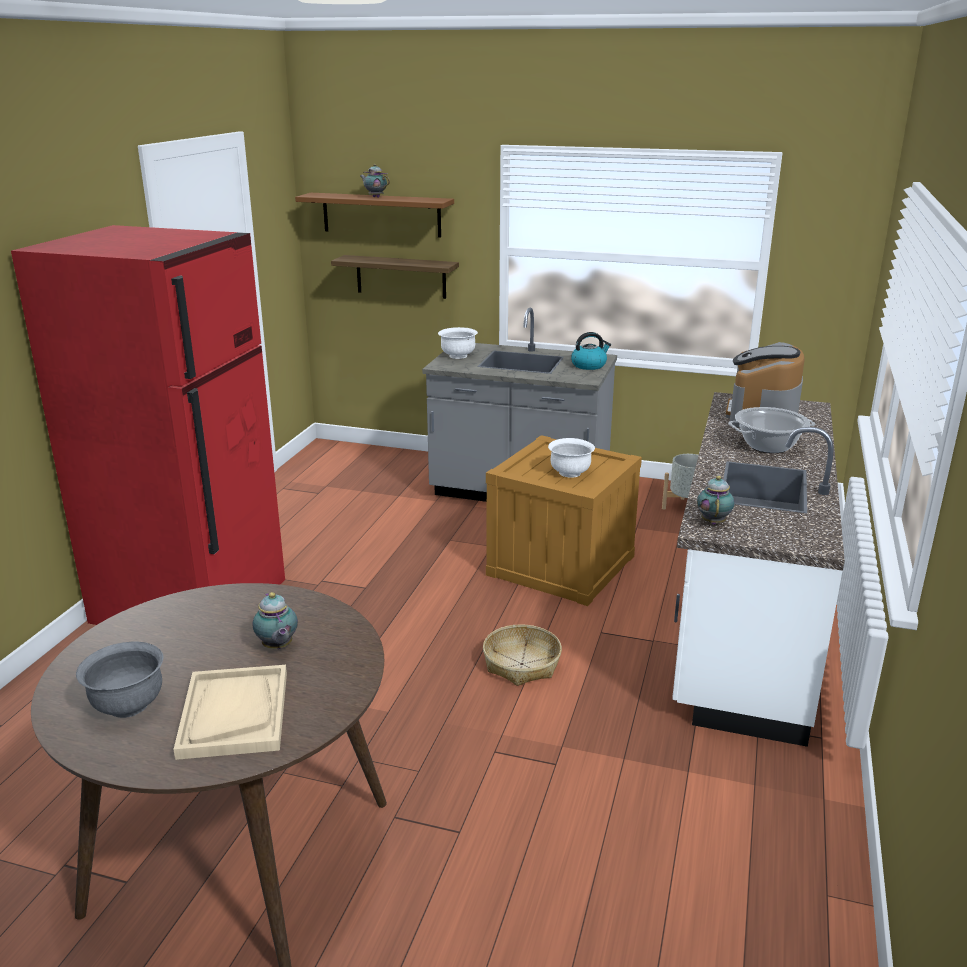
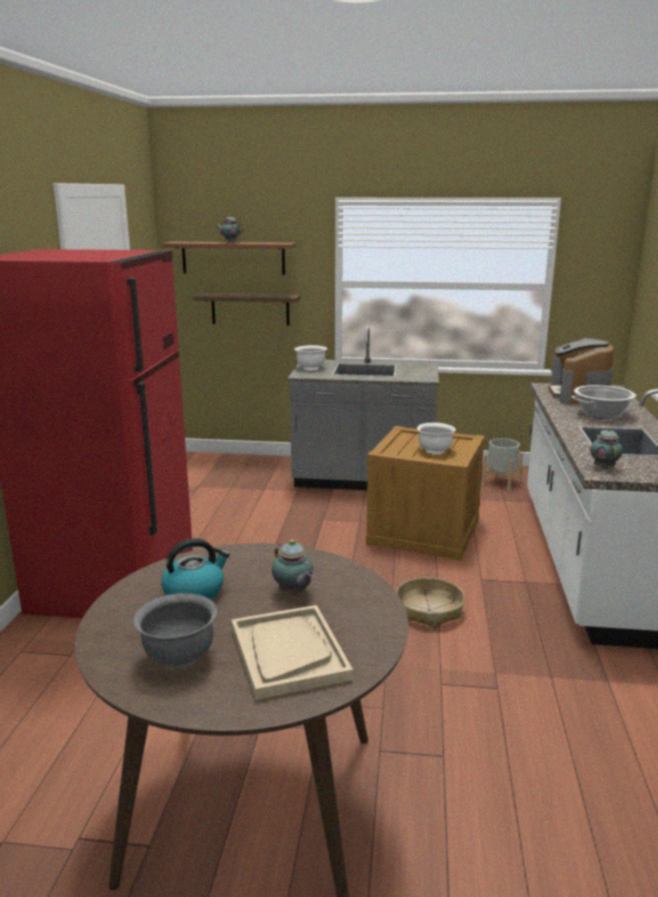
camera: 10 degrees left, 5 degrees down
(589, 365) = (421, 370): kettle -> kettle (194, 592)

